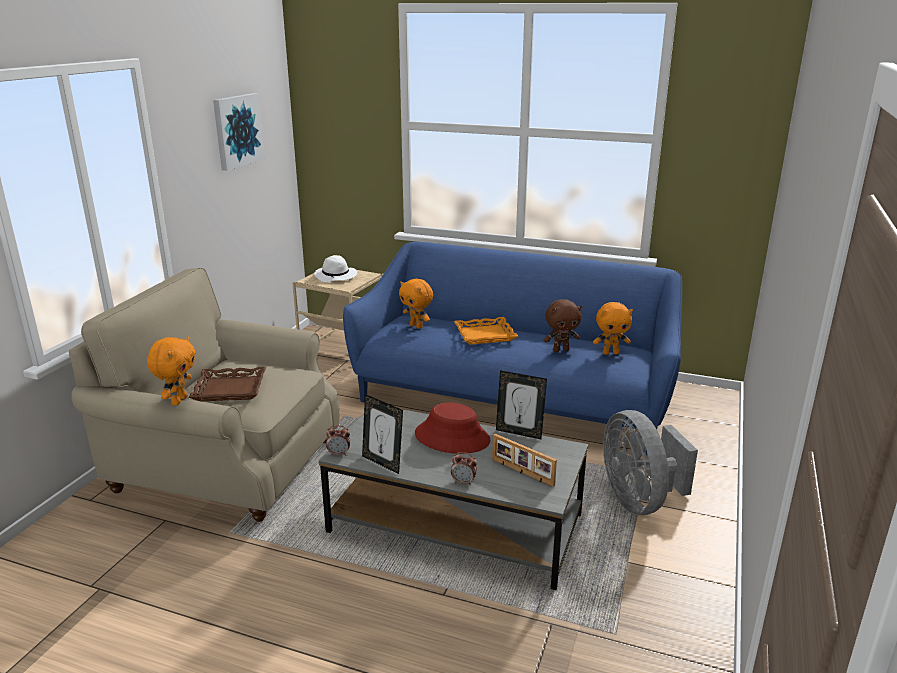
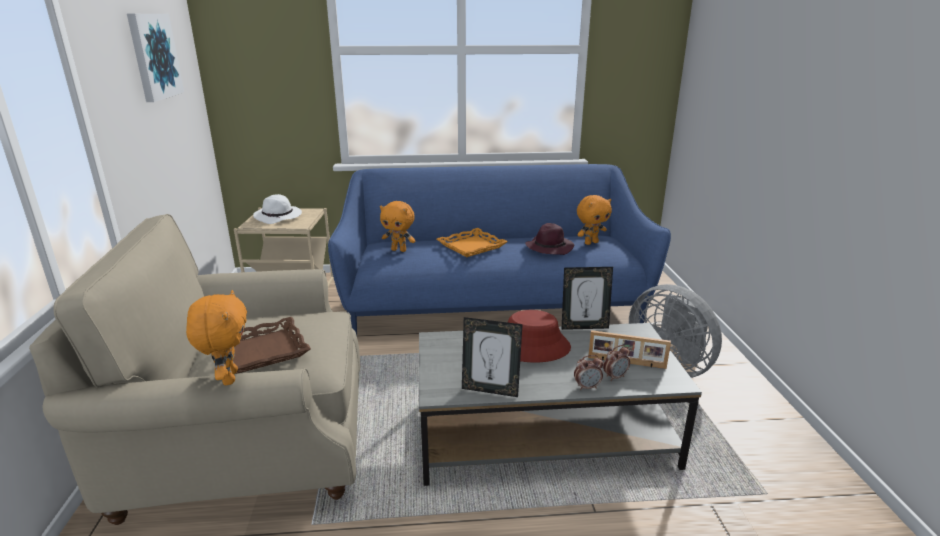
camera: 25 degrees left, 0 degrees up
(339, 454) = (435, 393): alarm clock -> alarm clock (615, 377)
(561, 350) = (549, 247): brown plush toy -> purple hat

